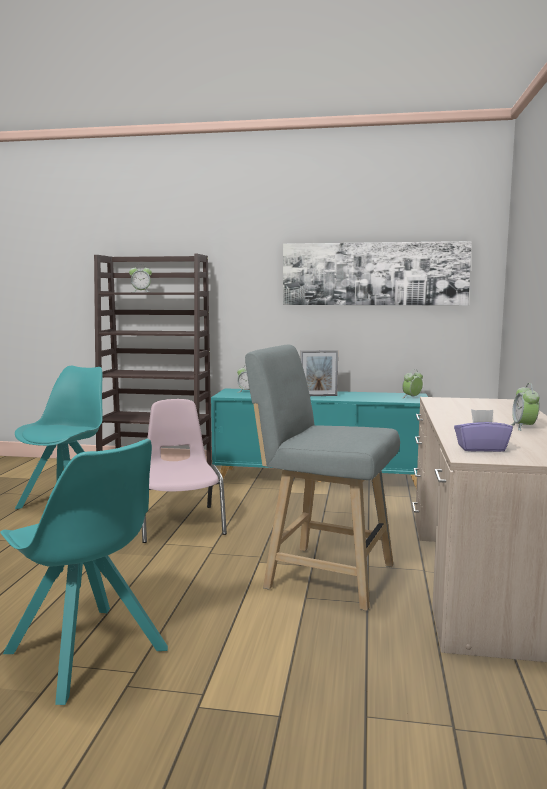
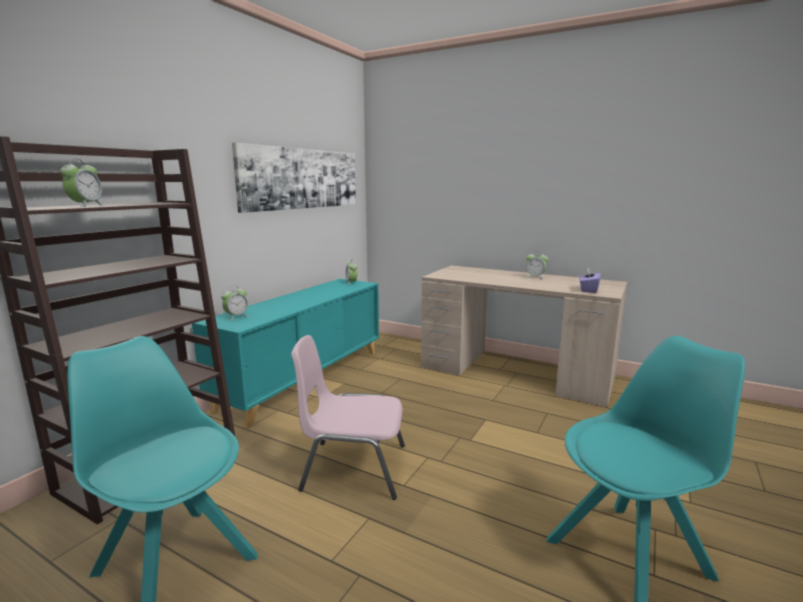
camera: 70 degrees left, 5 degrees up
(318, 396) = (303, 300): picture frame -> none
(323, 575) = (502, 418): grey stool -> none

